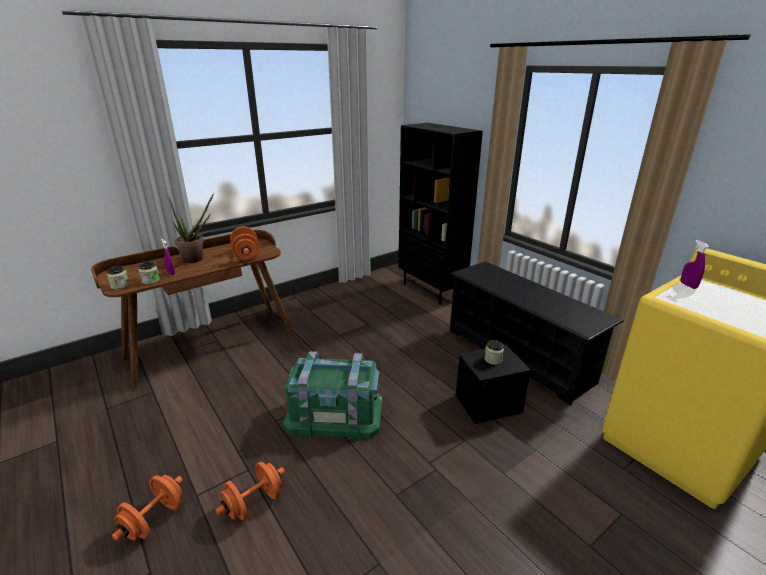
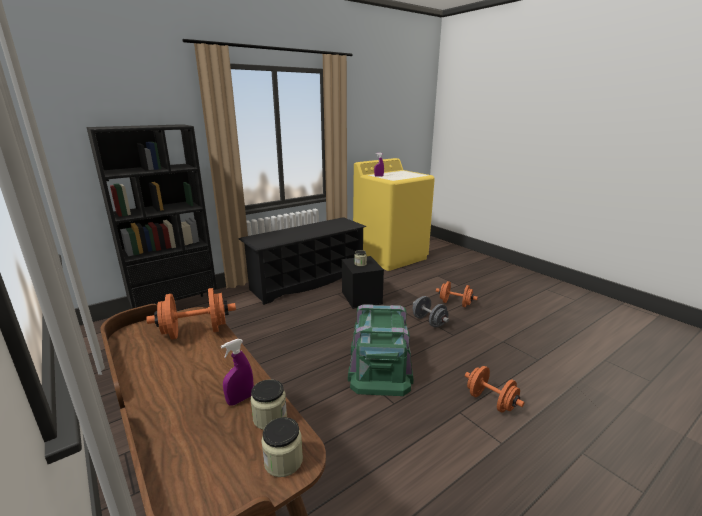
camera: 90 degrees left, 5 degrees down
(154, 519) = (541, 469): orange dumbbell -> orange dumbbell (455, 303)
(197, 259) = (183, 381): potted plant -> none
(431, 471) = (429, 321): none -> grey dumbbell

